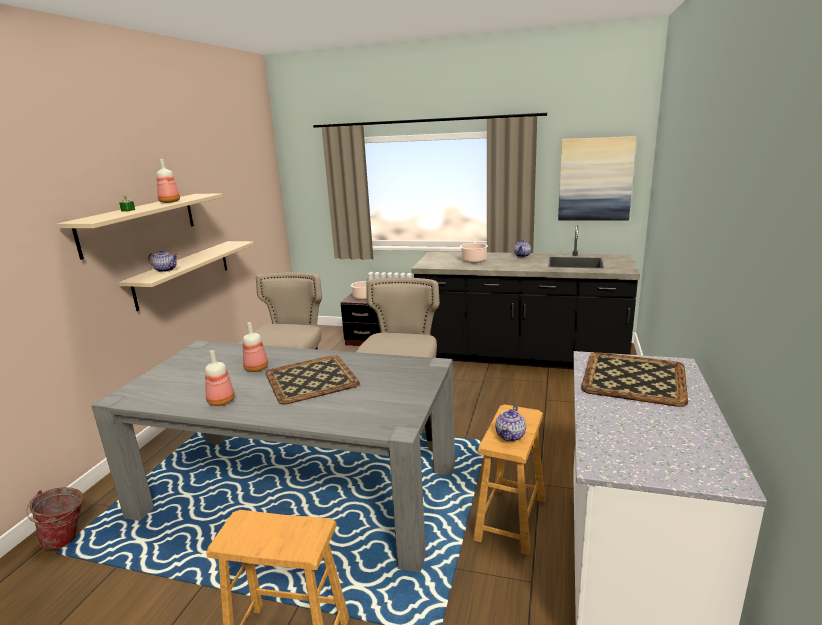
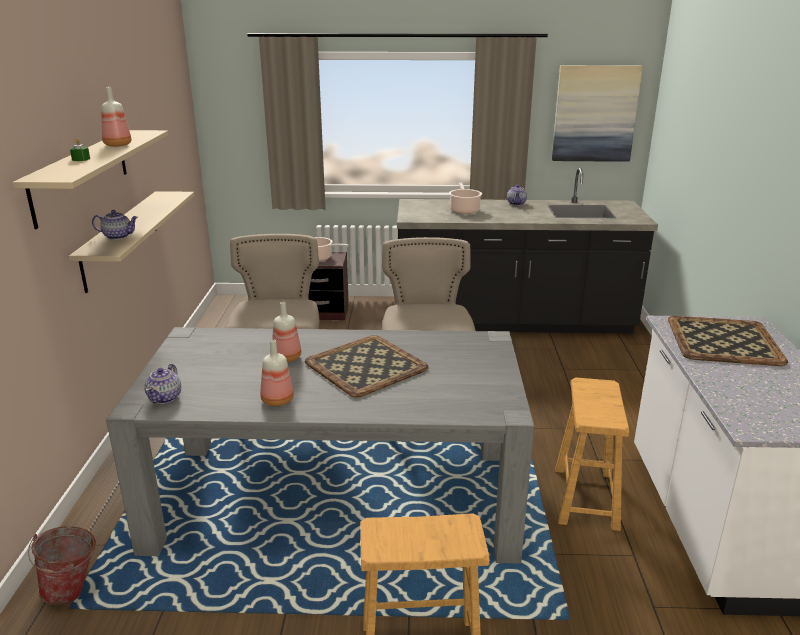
camera: 15 degrees left, 5 degrees up
(511, 435) = (602, 409): teapot -> teapot (165, 397)

